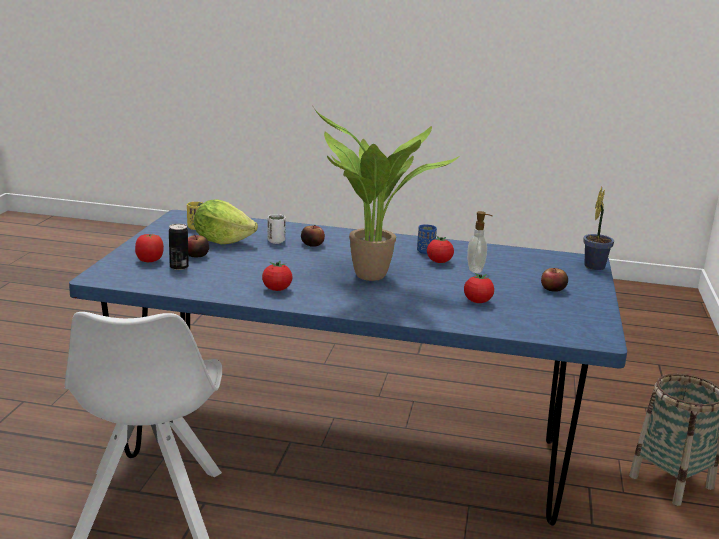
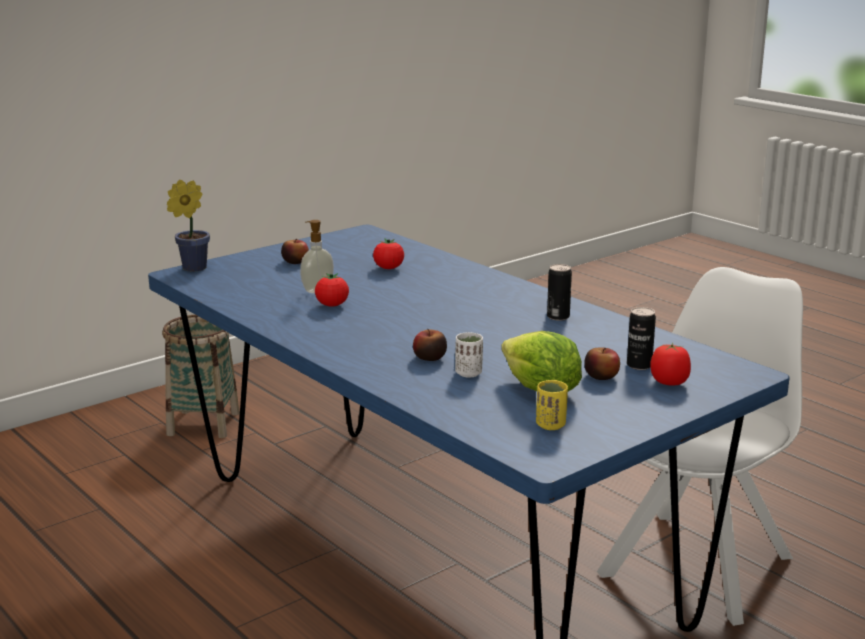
camera: 140 degrees left, 0 degrees up
(277, 289) = (558, 317): tomato -> can
(370, 278) = (443, 306): potted plant -> none
(425, 251) = (317, 318): blue cup -> none

